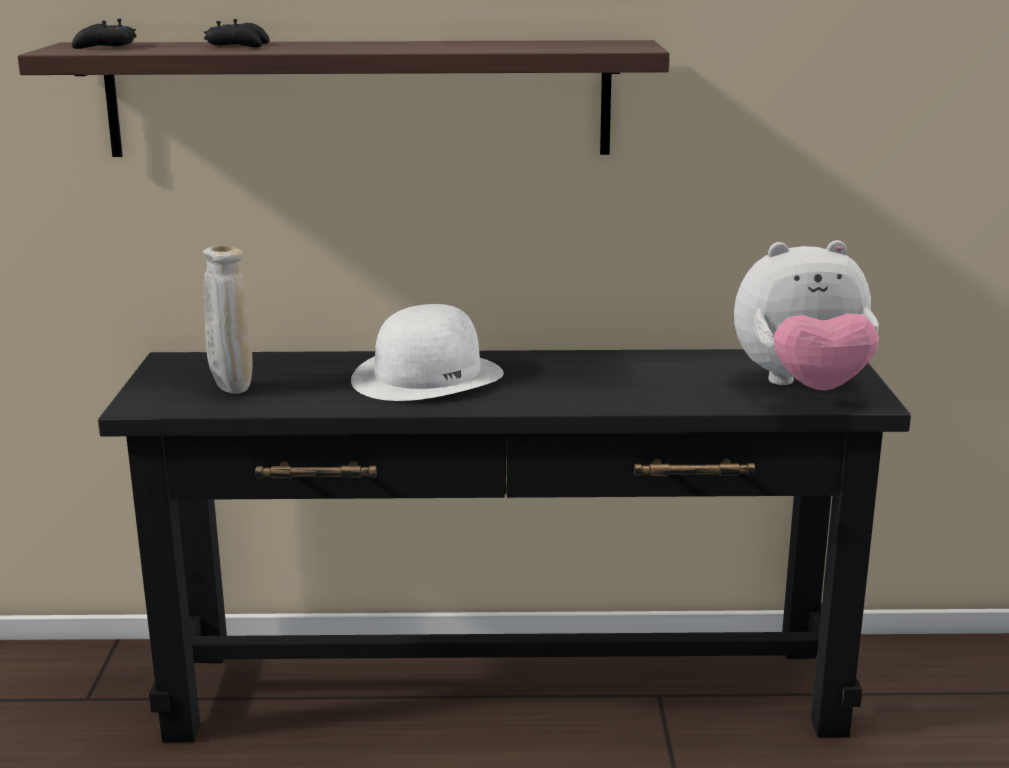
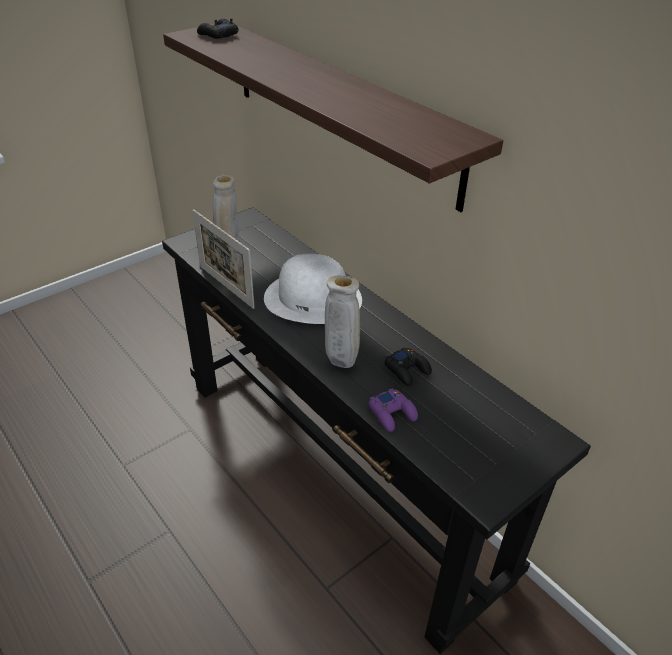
camera: 50 degrees right, 20 degrees up
(238, 45) = (267, 55): black game controller -> black game controller (407, 370)
(304, 410) = (226, 286): none -> picture frame
(575, 398) = (341, 363): none -> beige vase
(697, 400) = (392, 414): none -> purple game controller
(803, 388) = (472, 452): plush toy -> none

